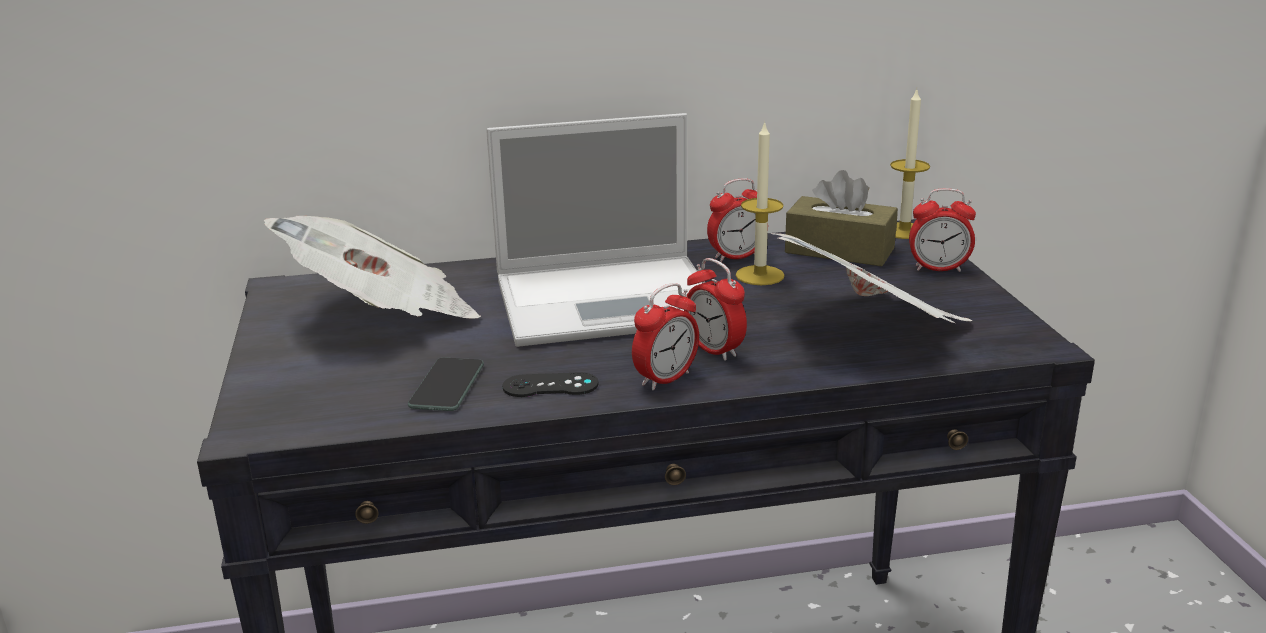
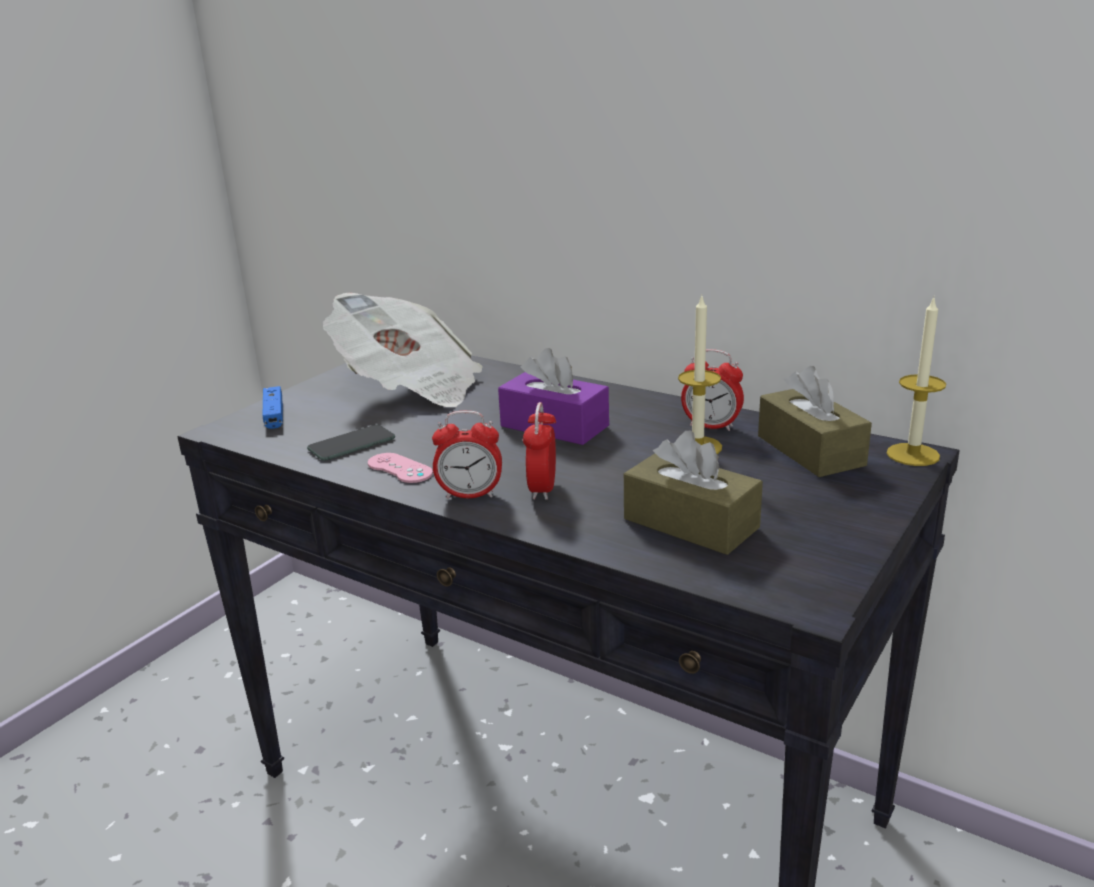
camera: 45 degrees right, 0 degrees up
(281, 394) = (274, 414): none -> blue game controller
(550, 386) = (399, 468): black game controller -> pink game controller
(611, 300) = (554, 426): laptop -> purple tissue box
(870, 329) = (690, 523): newspaper -> brown tissue box
(938, 269) = (869, 499): alarm clock -> none

